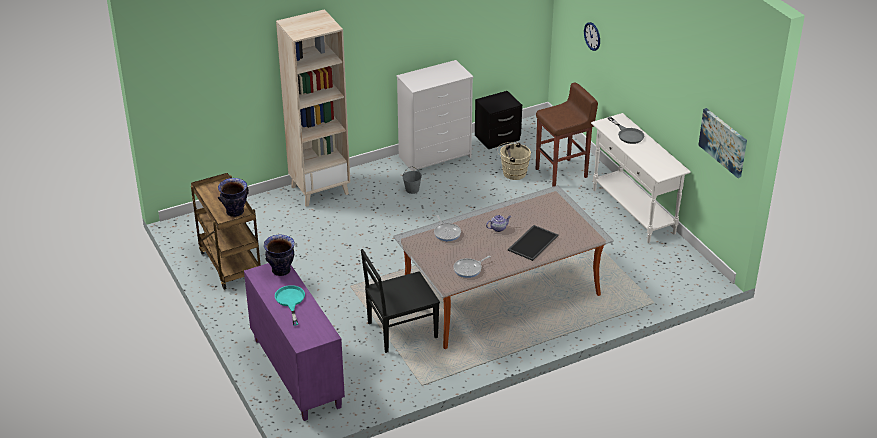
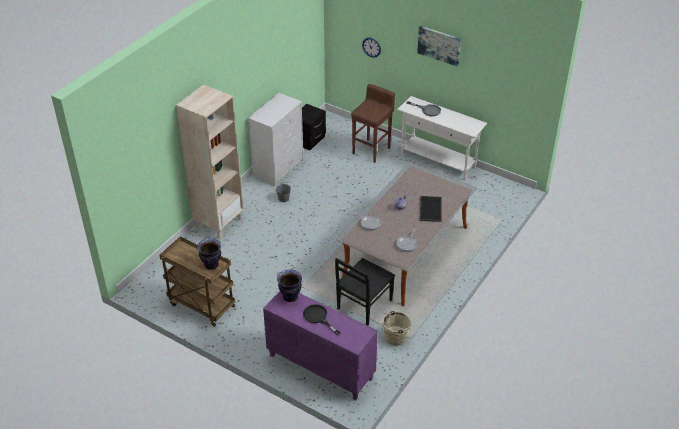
camera: 30 degrees left, 5 degrees up
(290, 301) = (318, 317): turquoise frying pan -> black frying pan
(512, 173) = (340, 162): beige bucket -> beige bucket (393, 338)
(723, 142) = (519, 96): picture -> picture (439, 45)

